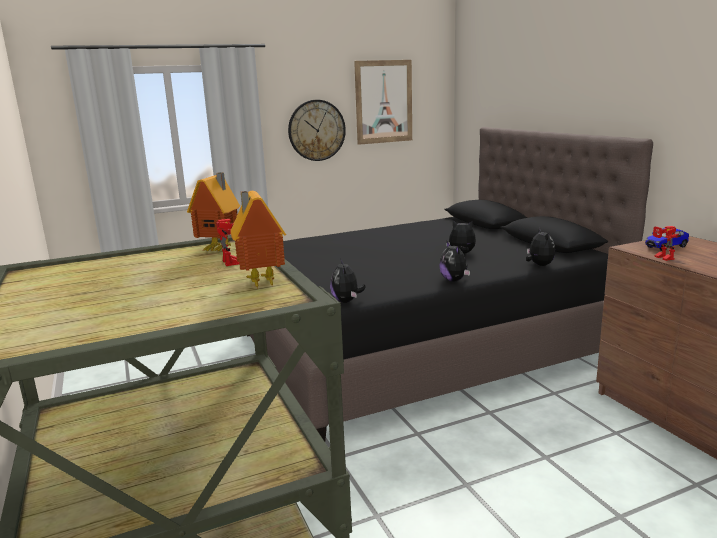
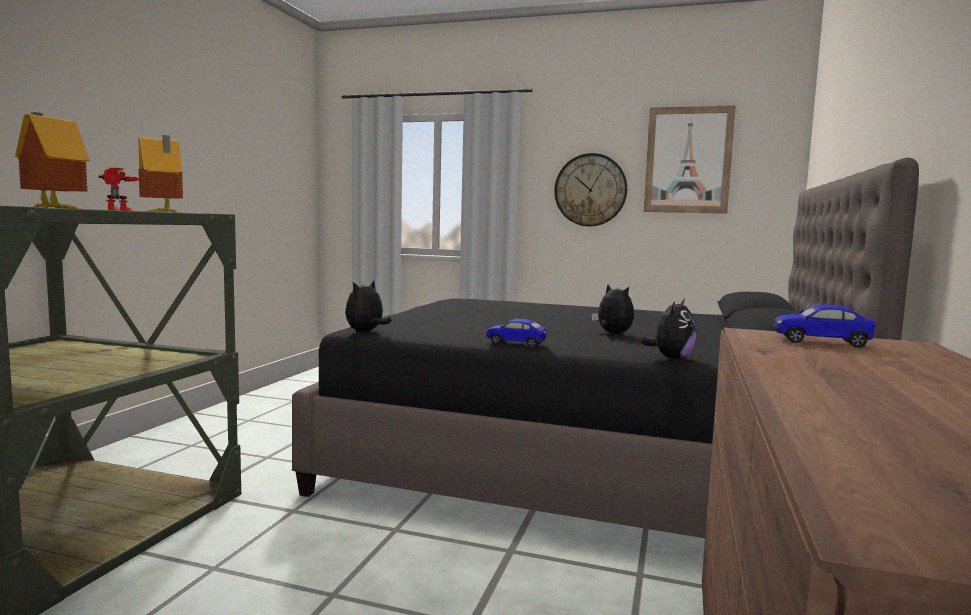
camera: 40 degrees right, 10 degrees down
(454, 280) = (516, 344): plush toy -> toy car
(661, 258) = (752, 344): toy robot -> none

